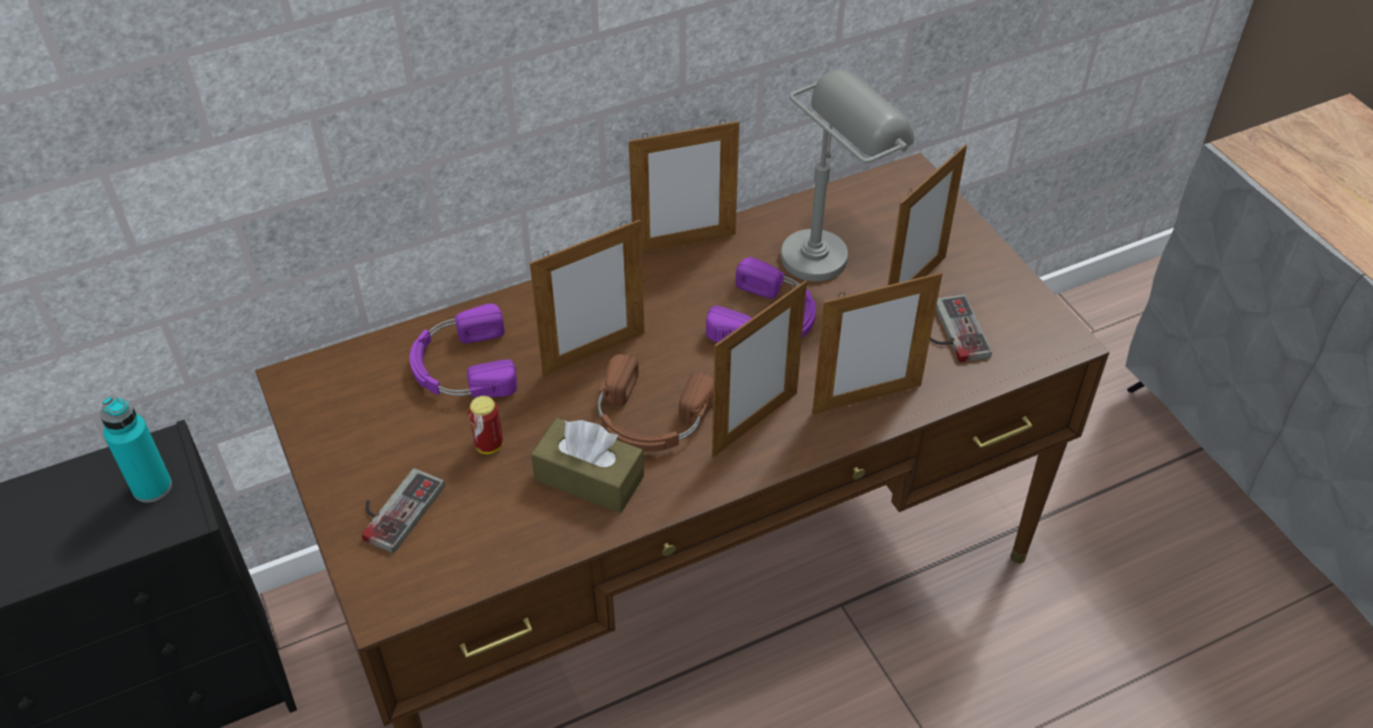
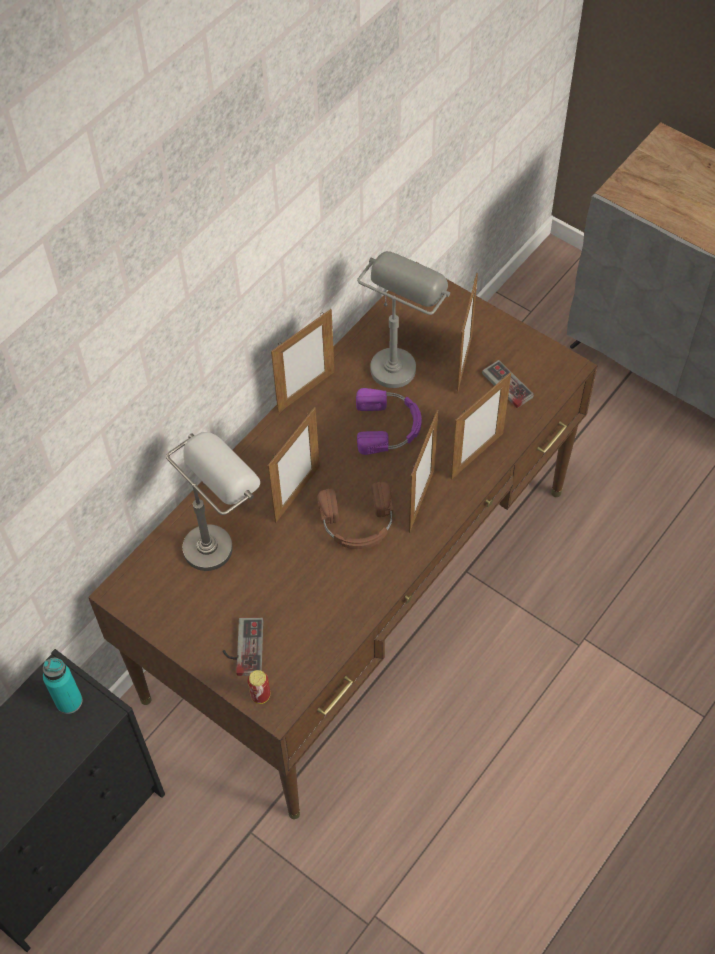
camera: 25 degrees left, 10 degrees up
(462, 366) = (220, 537): purple headphones -> grey table lamp
(489, 445) = (272, 582): can -> can (260, 695)
(589, 478) = (345, 577): brown tissue box -> none

